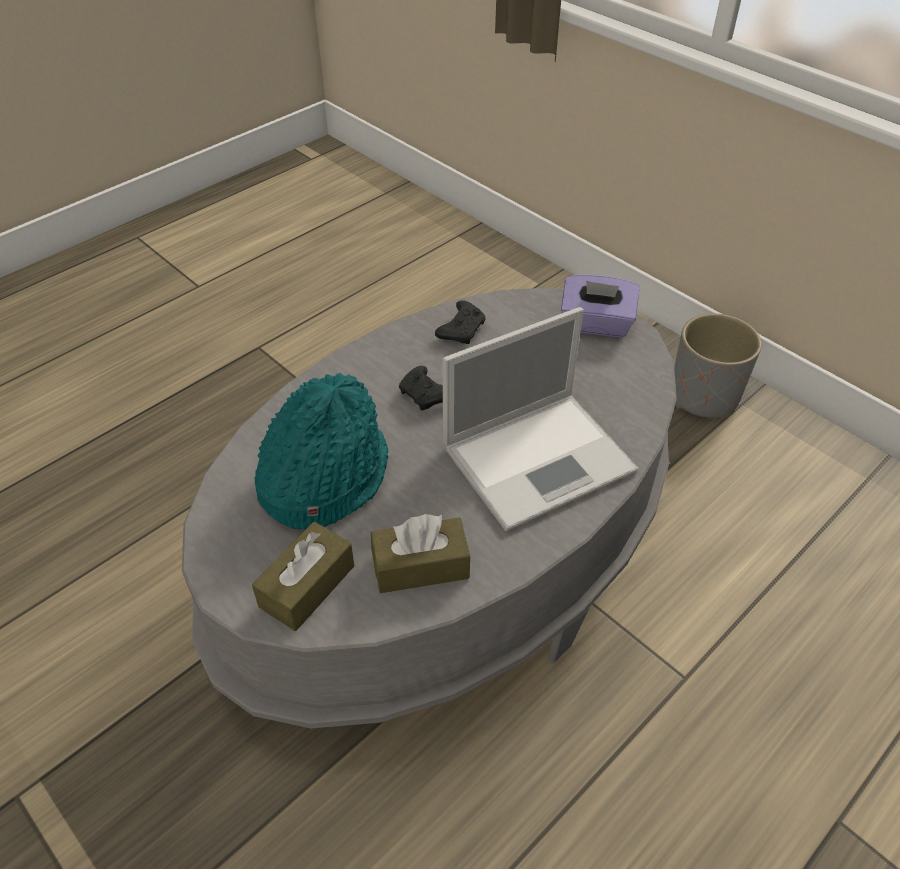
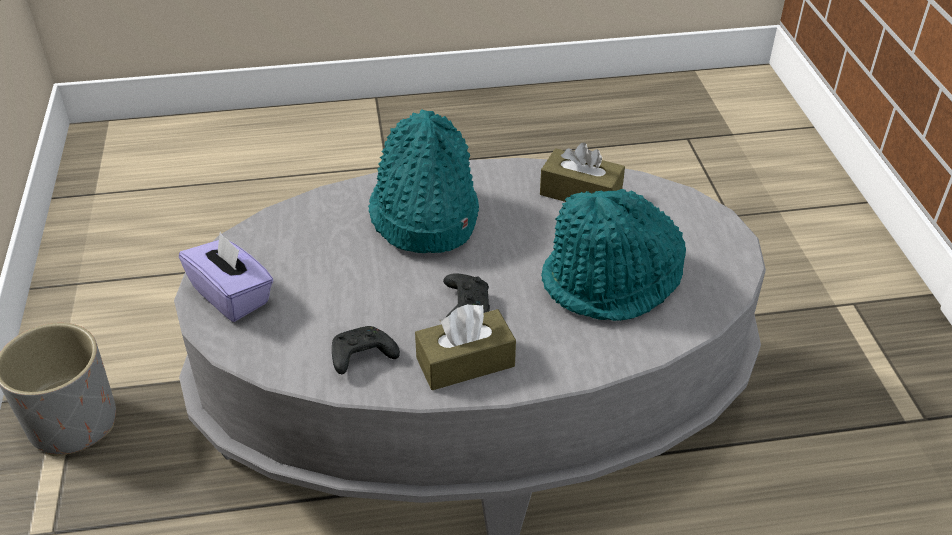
camera: 145 degrees left, 5 degrees down
(307, 586) = (671, 216): brown tissue box -> brown tissue box (465, 362)
(541, 457) = (423, 216): laptop -> turquoise hat

